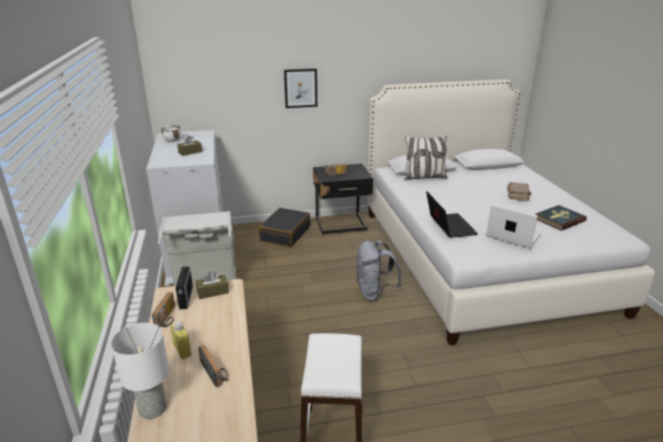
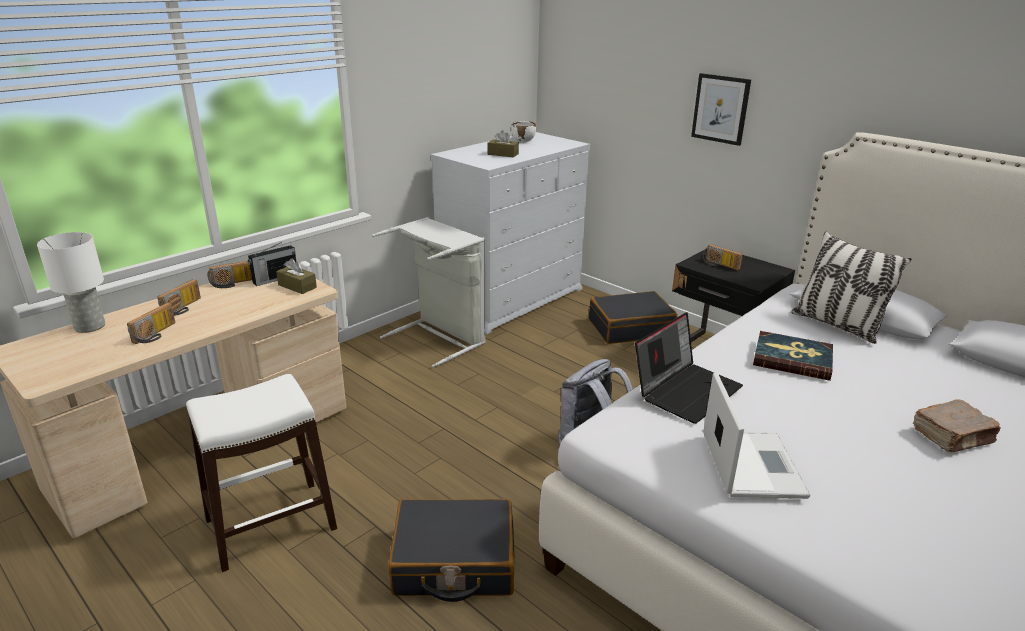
camera: 55 degrees right, 0 degrees up
(182, 350) = (184, 308): yellow bottle -> radio
(423, 373) = (454, 562): none -> black suitcase
(559, 220) = (937, 516): book -> book (792, 359)

